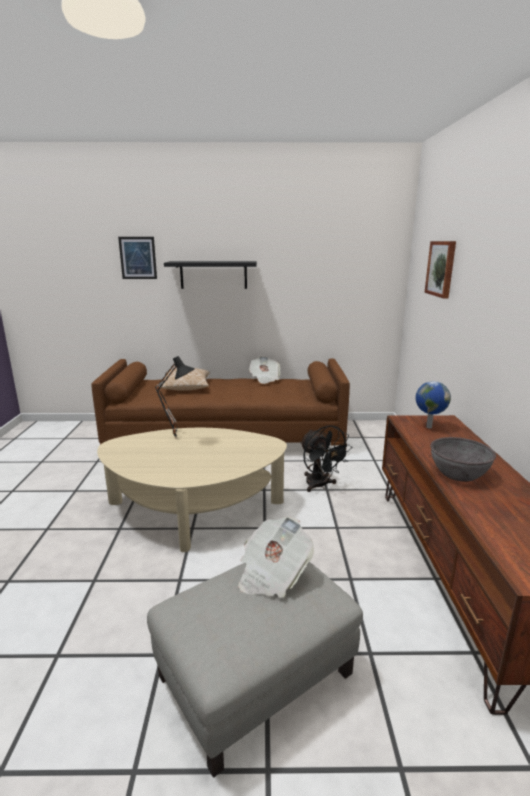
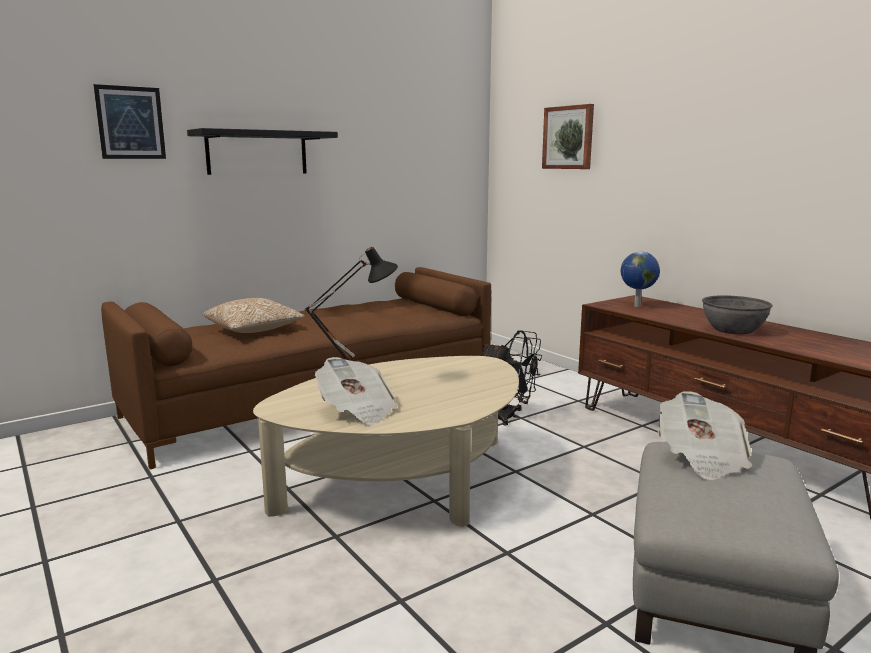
camera: 35 degrees left, 5 degrees down
(264, 378) = (346, 304): newspaper -> newspaper (357, 411)

